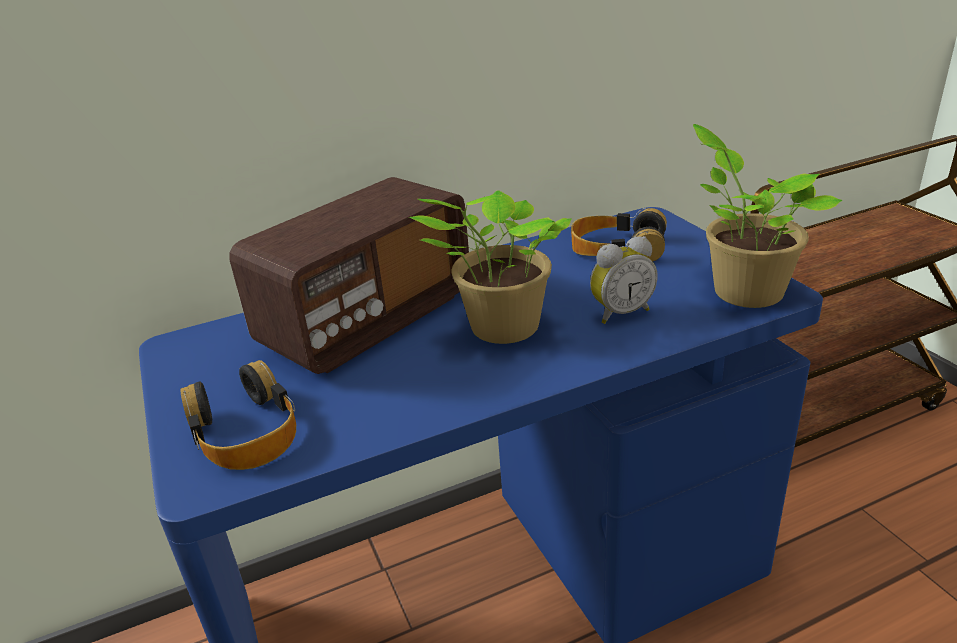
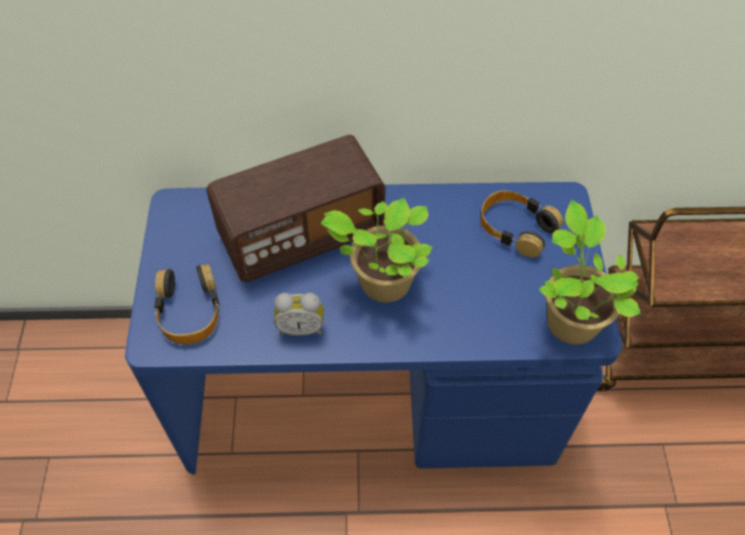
camera: 20 degrees right, 25 degrees up
(620, 312) = (469, 303): alarm clock -> alarm clock (301, 327)

